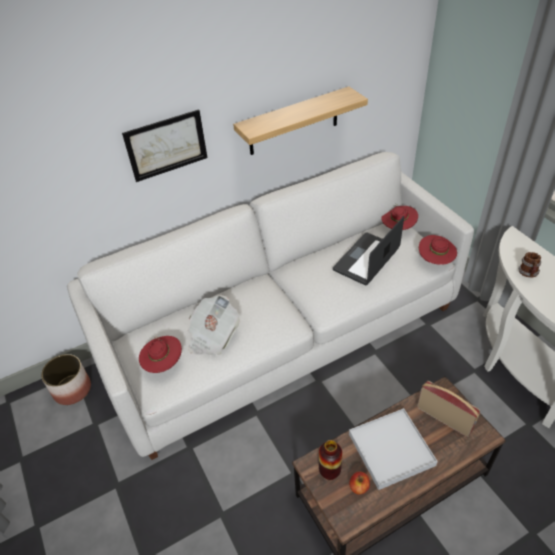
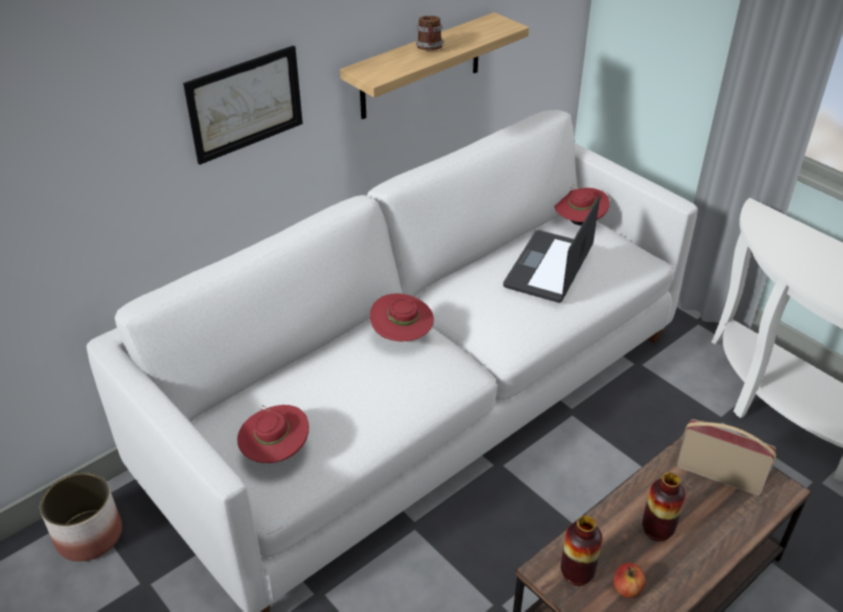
camera: 15 degrees left, 5 degrees down
(212, 336) = (345, 401): newspaper -> none
(391, 450) = (657, 529): white tray -> vase
(435, 260) = (645, 261): red hat -> red hat (402, 336)
(528, 274) = (792, 256): mug -> mug (430, 49)

